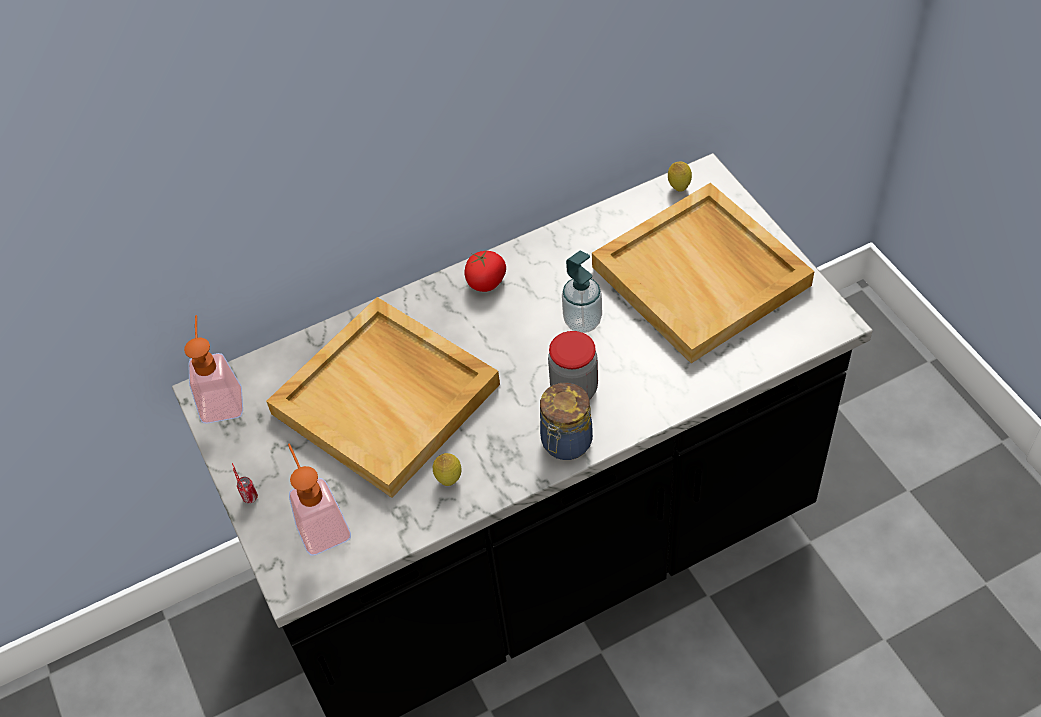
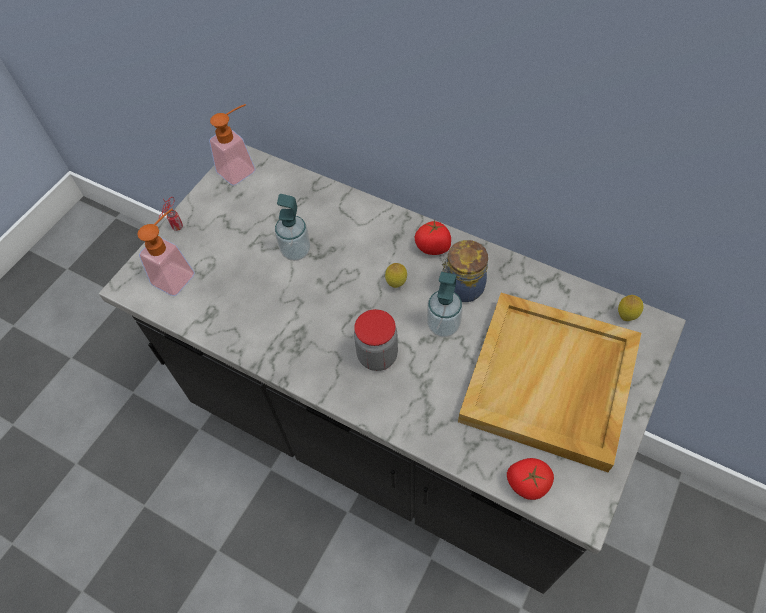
camera: 55 degrees right, 5 degrees up
(388, 399) = (296, 251): beige tray -> soap dispenser
(449, 479) = (252, 324): lemon -> lemon (396, 284)
(565, 443) = (326, 377): jar -> jar (462, 288)
(784, 345) = (526, 483): none -> tomato

